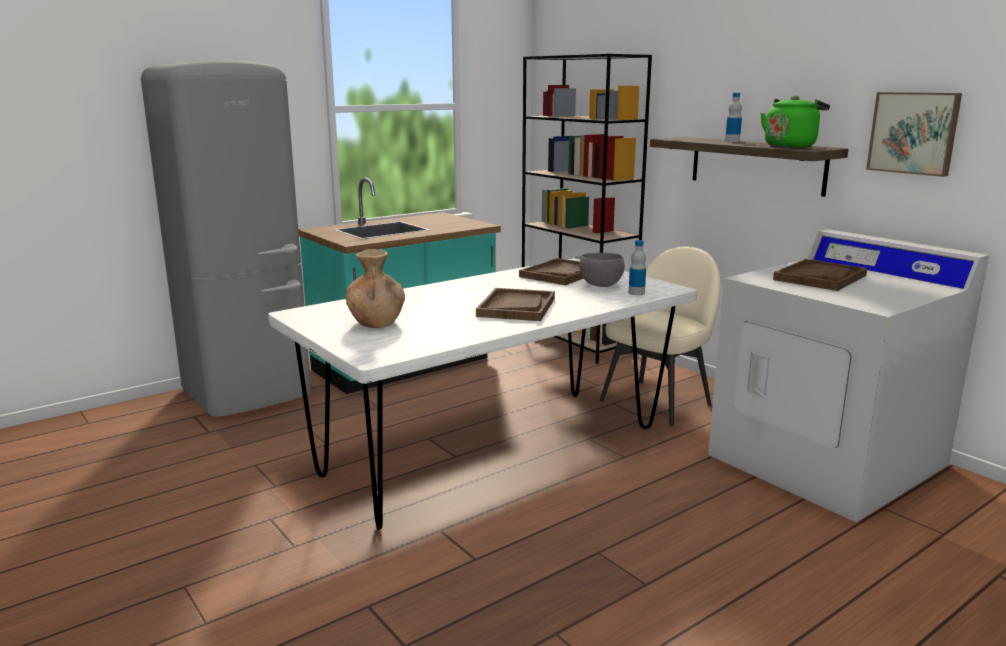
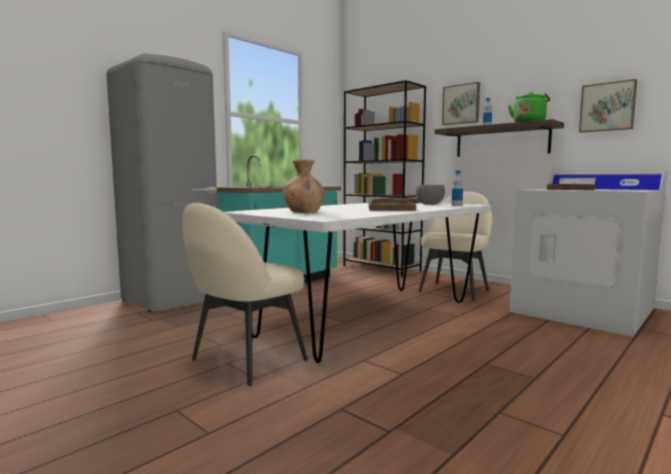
camera: 10 degrees left, 10 degrees down
(294, 516) = (246, 360): none -> beige chair
(702, 93) = (461, 104): none -> picture

